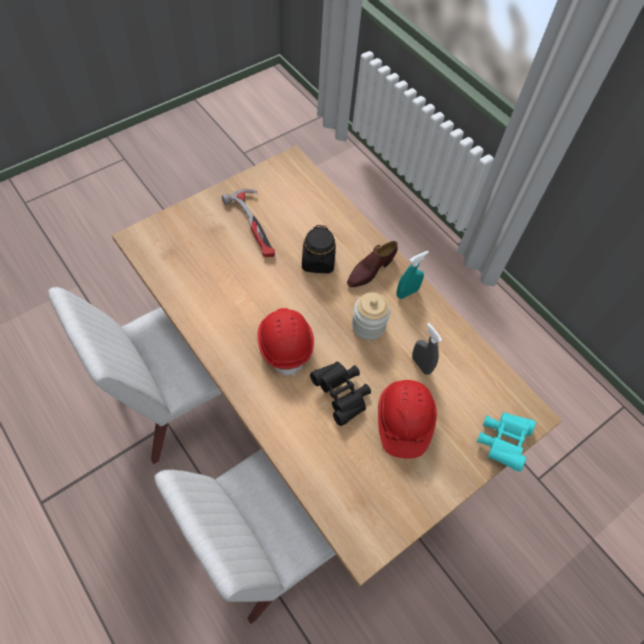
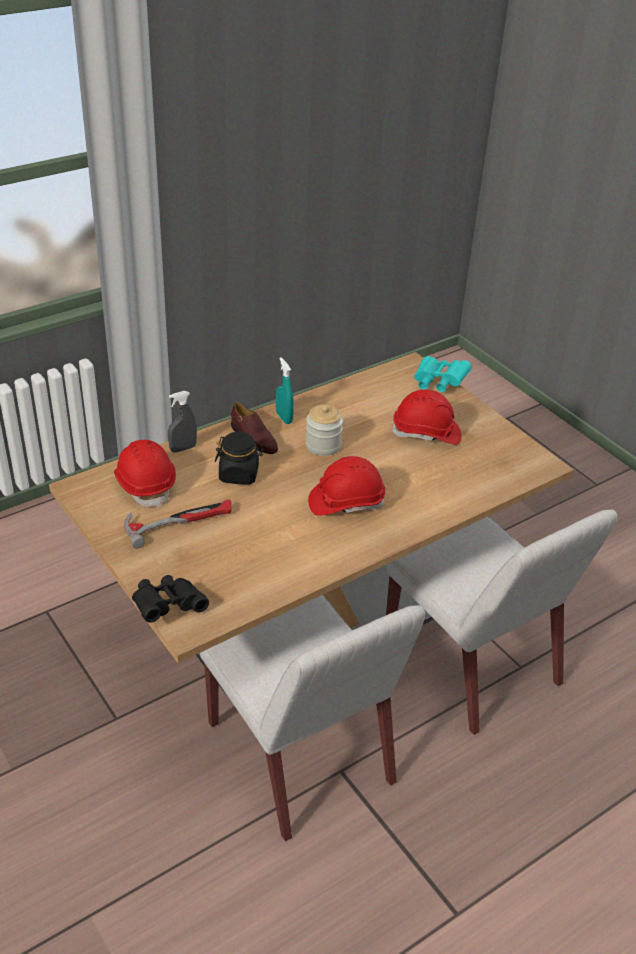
camera: 85 degrees left, 20 degrees down
(299, 200) = (145, 484): none -> red hard hat
(342, 395) = (402, 467): black binoculars -> black binoculars (168, 607)
(421, 365) = (366, 417): grey spray bottle -> grey spray bottle (183, 448)

